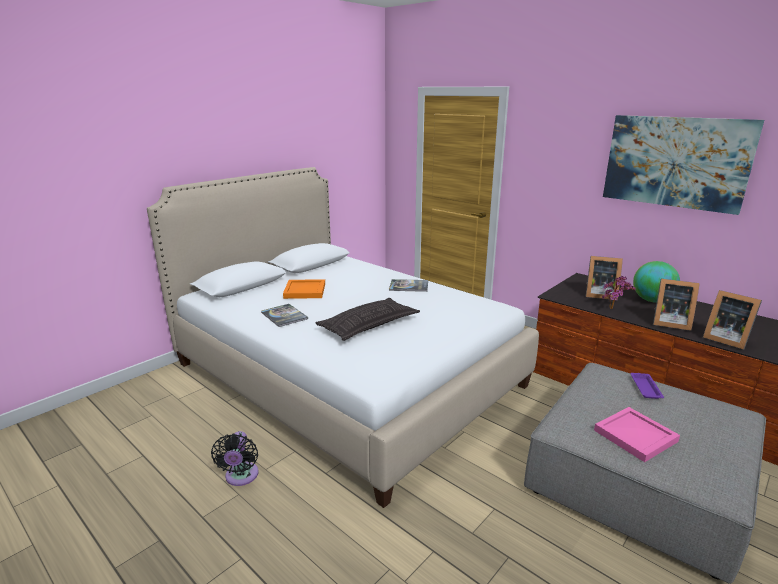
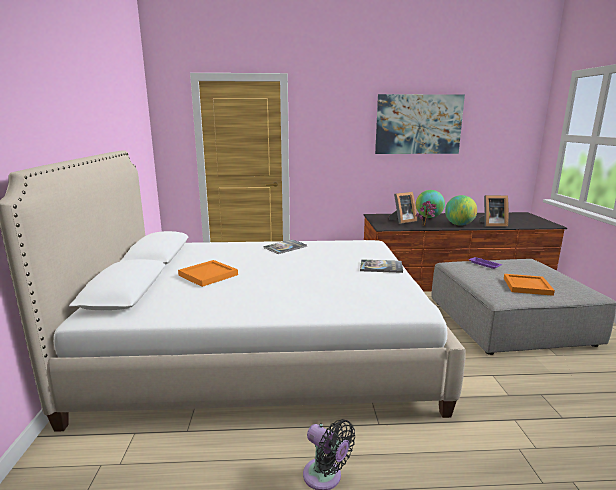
camera: 45 degrees left, 5 degrees down
(284, 316) = (240, 297): book -> book (381, 267)
(369, 325) = (324, 278): pillow -> none
(634, 435) = (526, 286): pink tray -> orange tray
(668, 323) = (459, 225): picture frame -> globe

